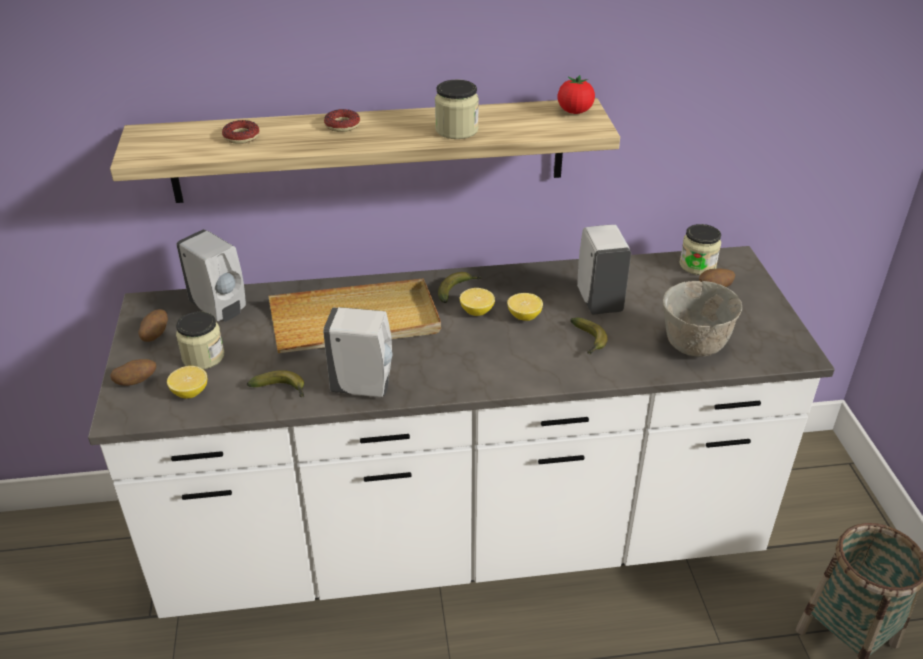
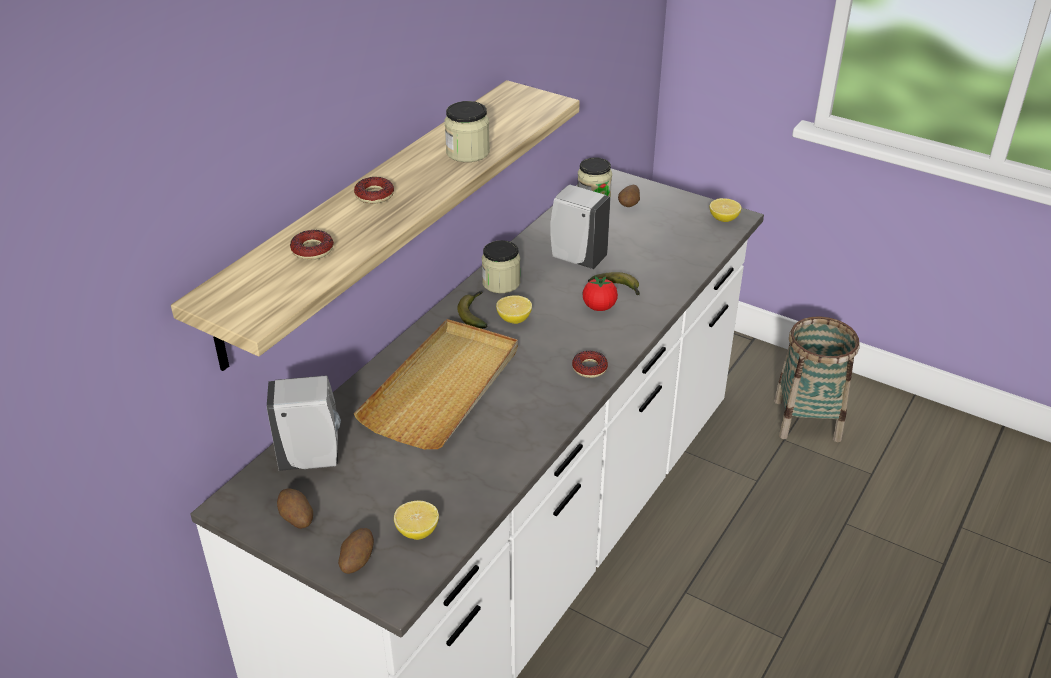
camera: 50 degrees left, 0 degrees up
(203, 357) = (374, 500): jar -> jar (501, 283)
(282, 390) = (484, 472): banana -> none
(364, 387) = (537, 424): white soap dispenser -> none
(464, 379) = (589, 368): none -> donut
(524, 316) = (551, 300): lemon -> lemon (723, 219)
(574, 112) = (516, 97): tomato -> tomato (599, 307)
(694, 346) = (679, 250): grey bowl -> none

